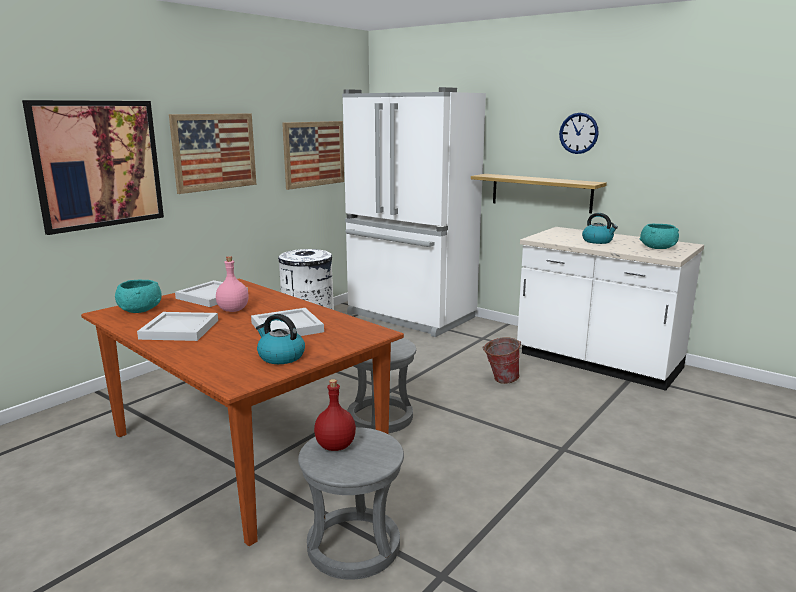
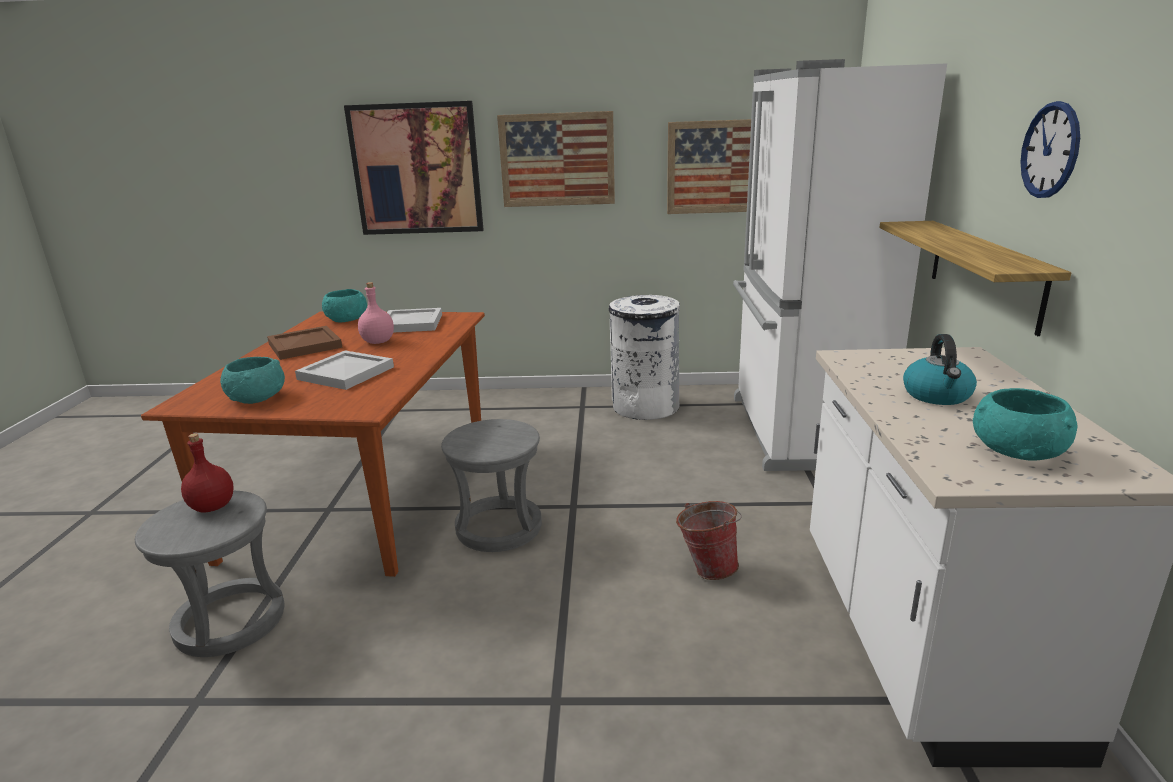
camera: 55 degrees right, 5 degrees up
(180, 330) = (304, 346): white tray -> brown tray
(280, 357) = (256, 397): kettle -> turquoise bowl

